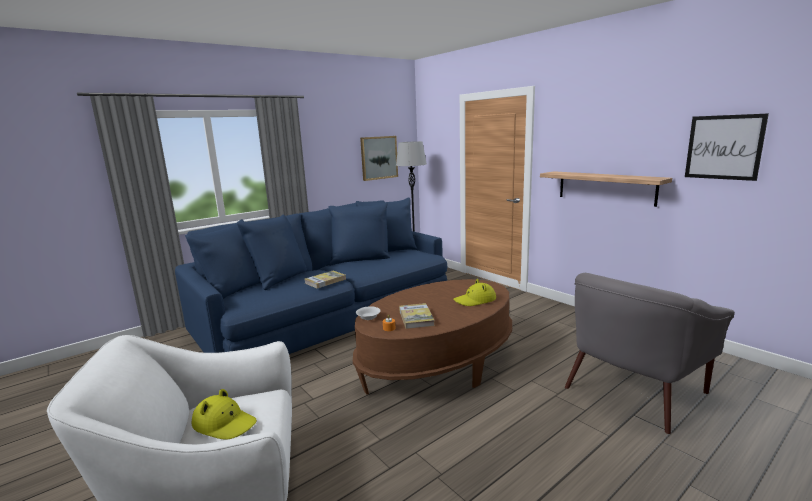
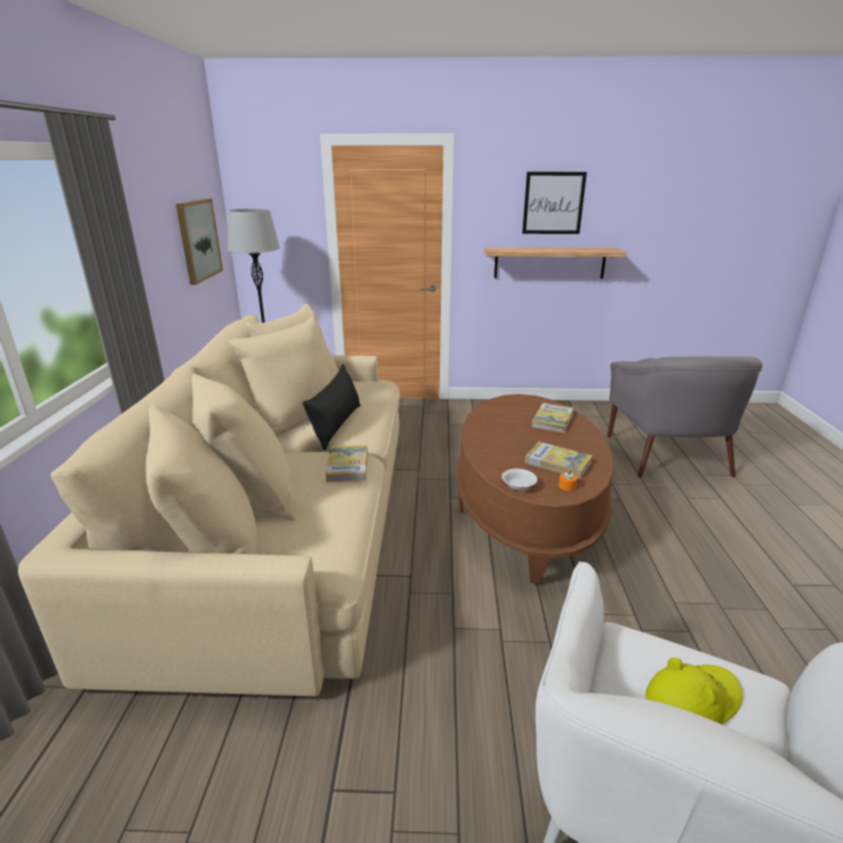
camera: 50 degrees left, 10 degrees up
(327, 315) = (285, 524): blue sofa -> beige sofa
(362, 266) = (336, 425): none -> black pillow
(475, 300) = (552, 420): yellow hat -> book
(723, 147) = (663, 216): picture -> picture (553, 203)

